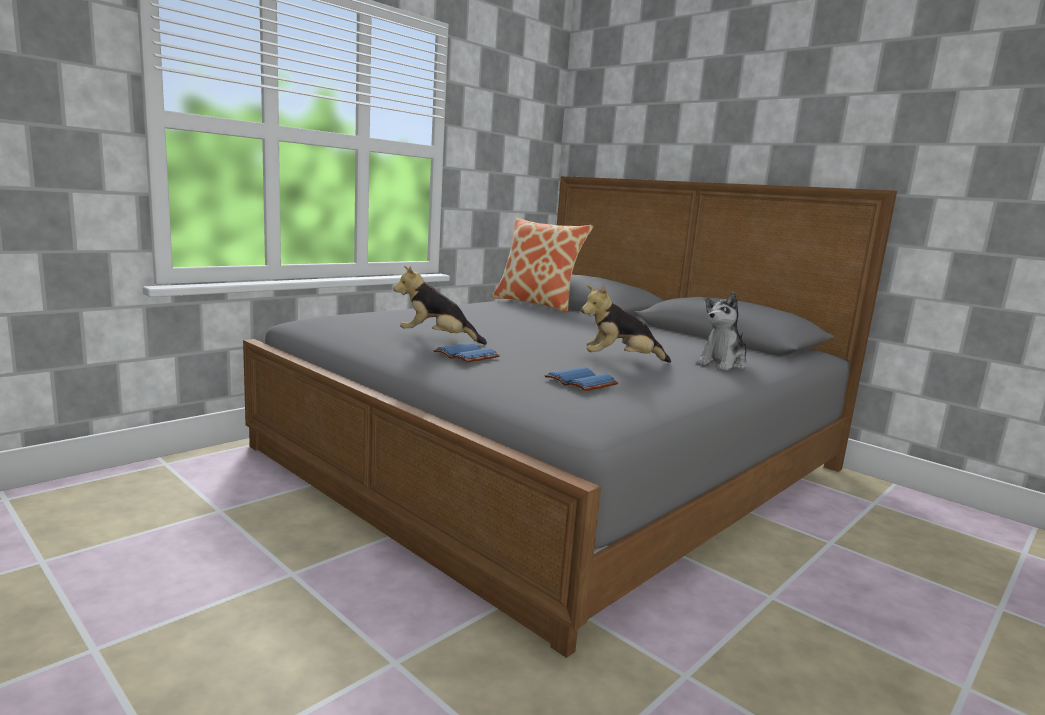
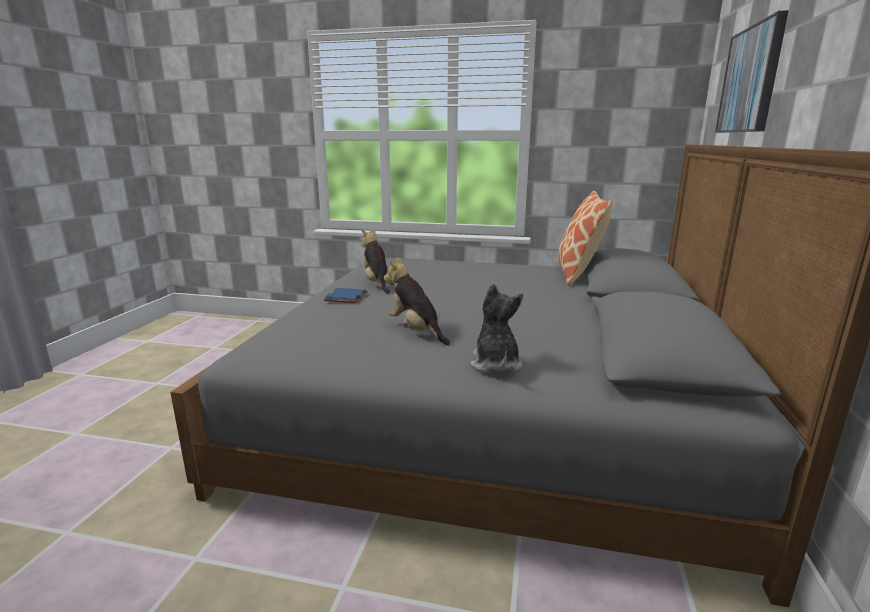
camera: 60 degrees right, 5 degrees up
(583, 382) = (323, 332): blue book -> none
(659, 130) = (751, 80): none -> picture
(722, 364) = (495, 364): plush toy -> plush toy turned 75 degrees clockwise

